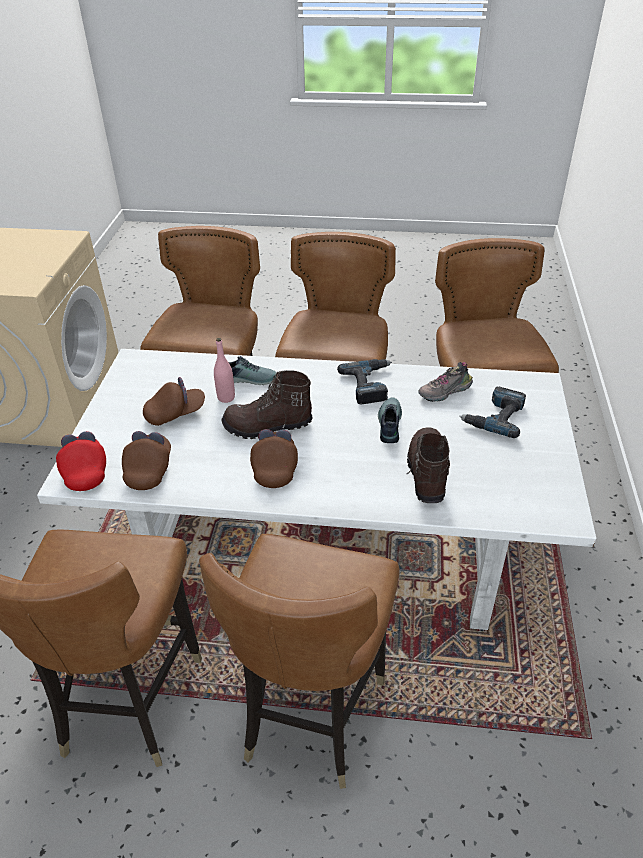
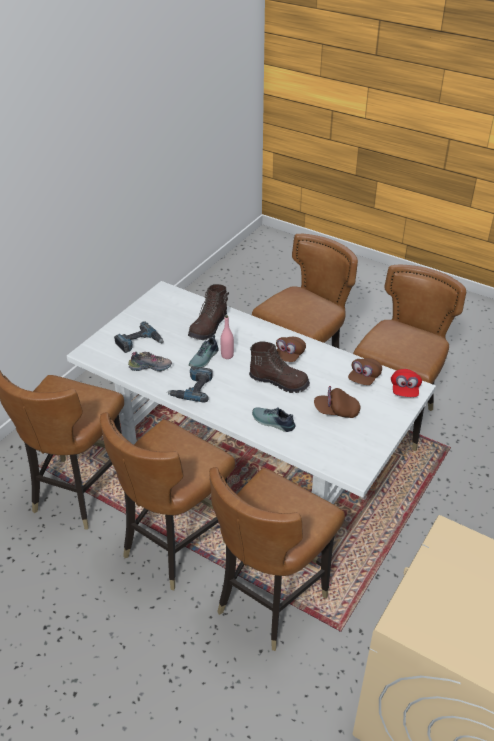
camera: 155 degrees left, 0 degrees up
(226, 398) = (296, 412): pink bottle -> pink bottle (227, 355)

